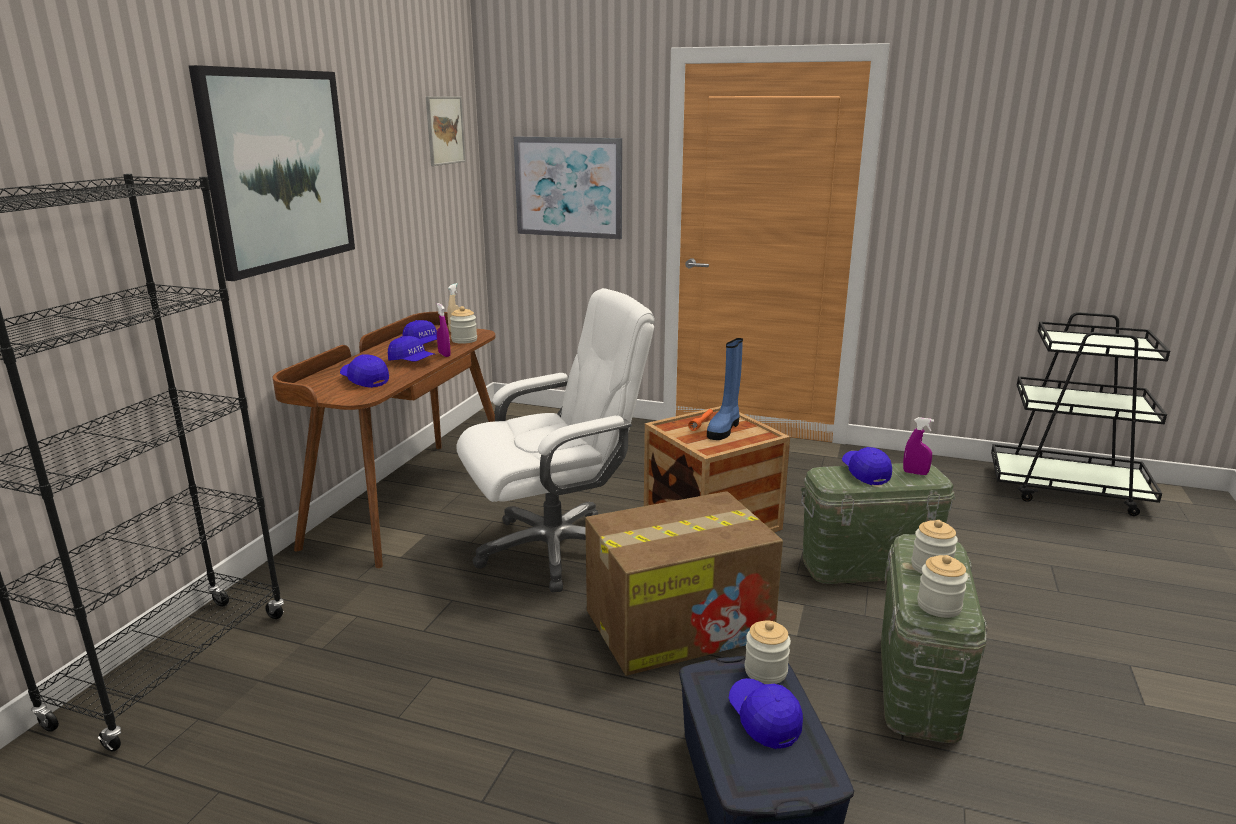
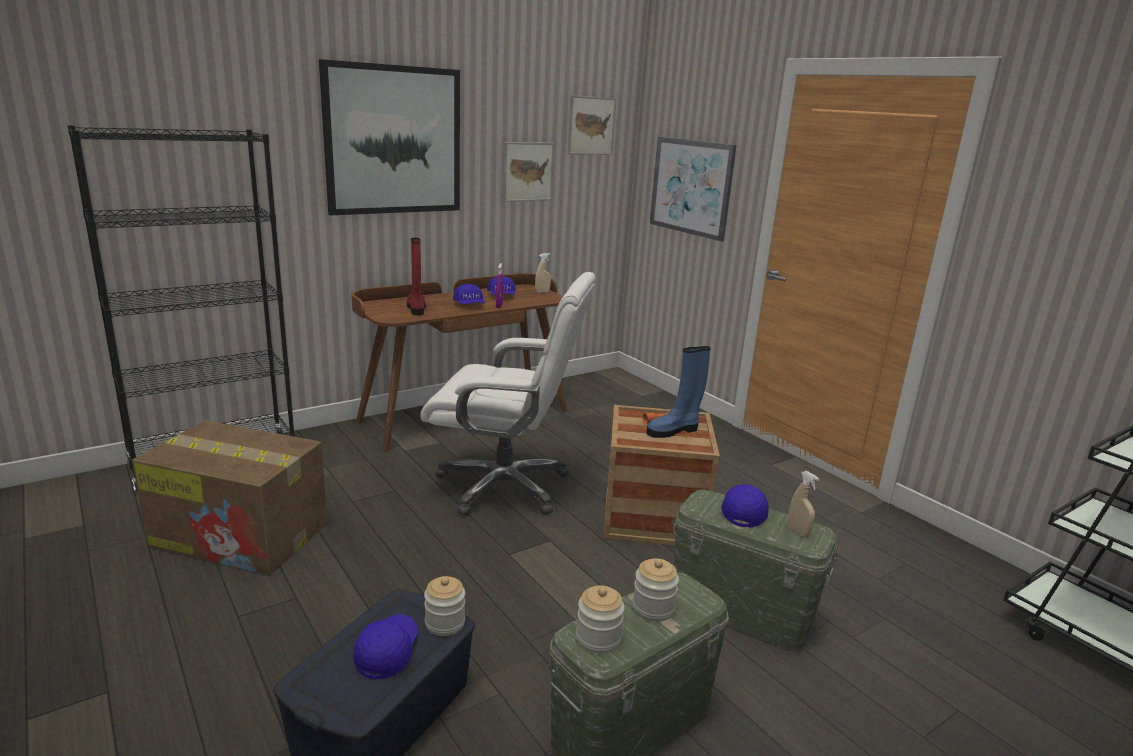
camera: 35 degrees right, 0 degrees up
(364, 380) = (416, 309): blue cap -> red boot
(402, 191) = (528, 171): none -> picture
(464, 340) = (533, 300): jar -> none
(680, 623) = (513, 577): cardboard box -> cardboard box (242, 535)
(915, 473) = (798, 532): purple spray bottle -> beige spray bottle

